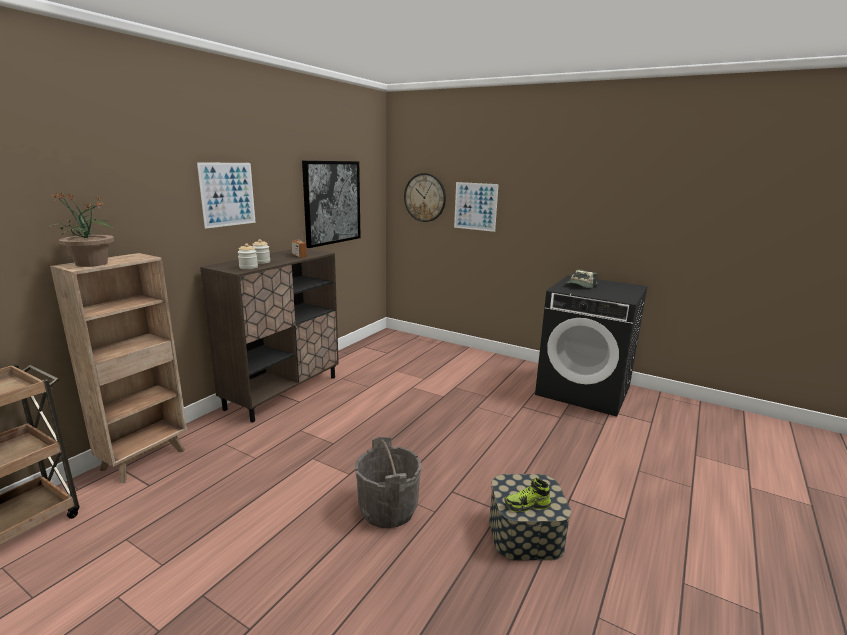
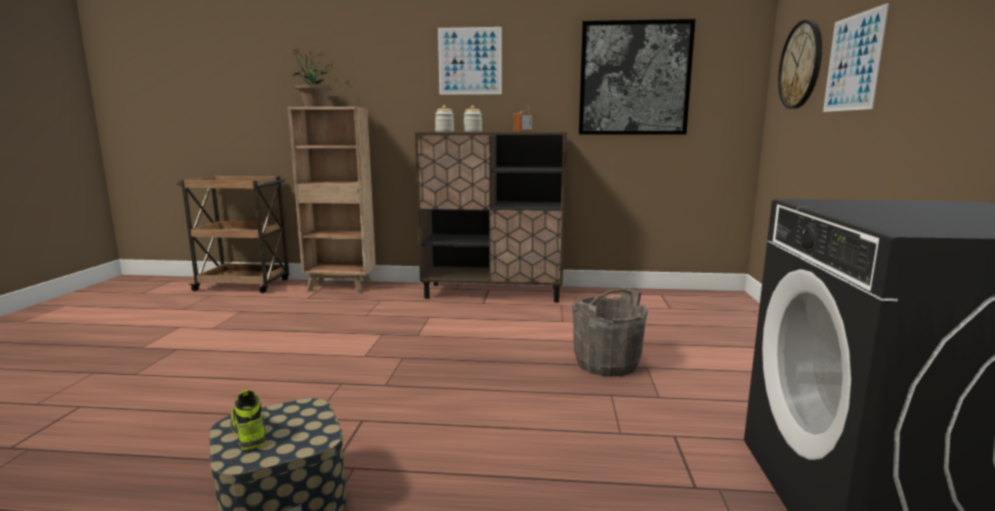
camera: 65 degrees right, 5 degrees down
(388, 509) = (308, 390): grey bucket -> grey bucket (606, 363)
(580, 285) = (905, 207): cap -> none

